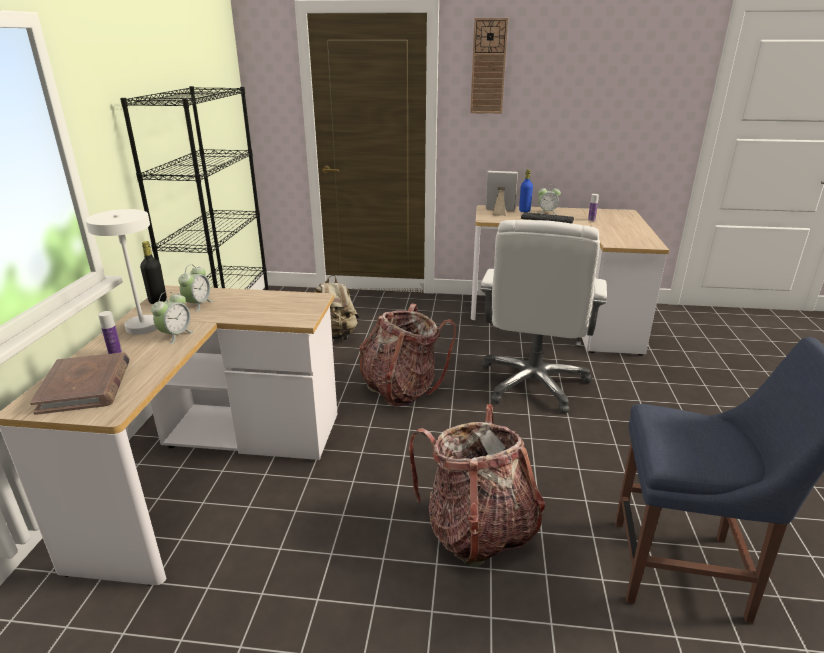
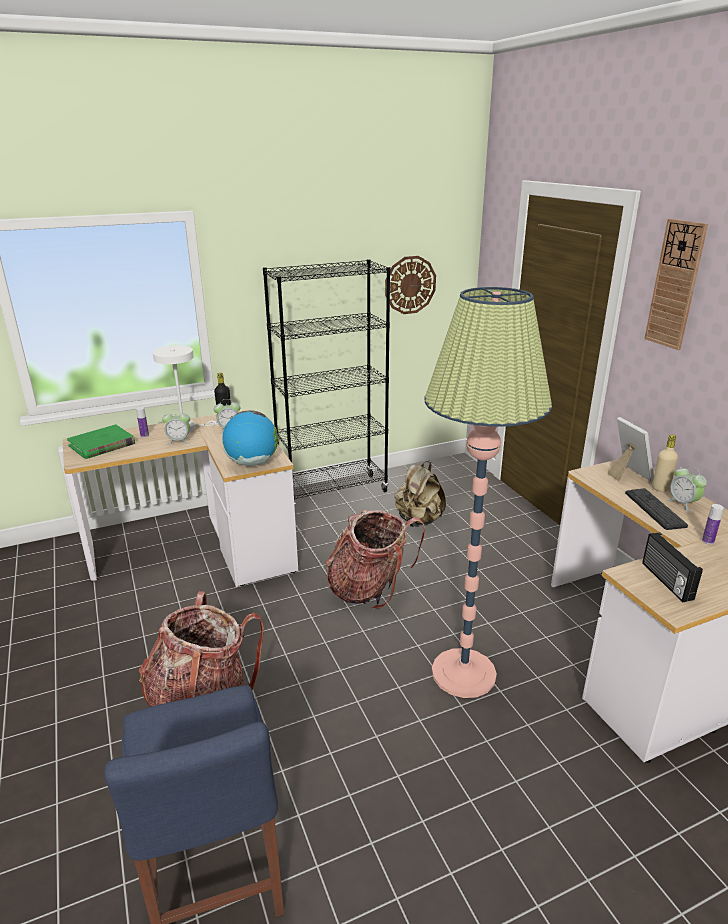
camera: 60 degrees right, 0 degrees up
(86, 387) = (102, 445): brown book -> green book
(213, 116) = (410, 285): none -> wall clock
(302, 308) = (252, 463): none -> globe
(524, 211) = (660, 488): blue bottle -> beige bottle
(533, 383) = (463, 673): white office chair -> floor lamp
(624, 238) = (665, 581): none -> radio

